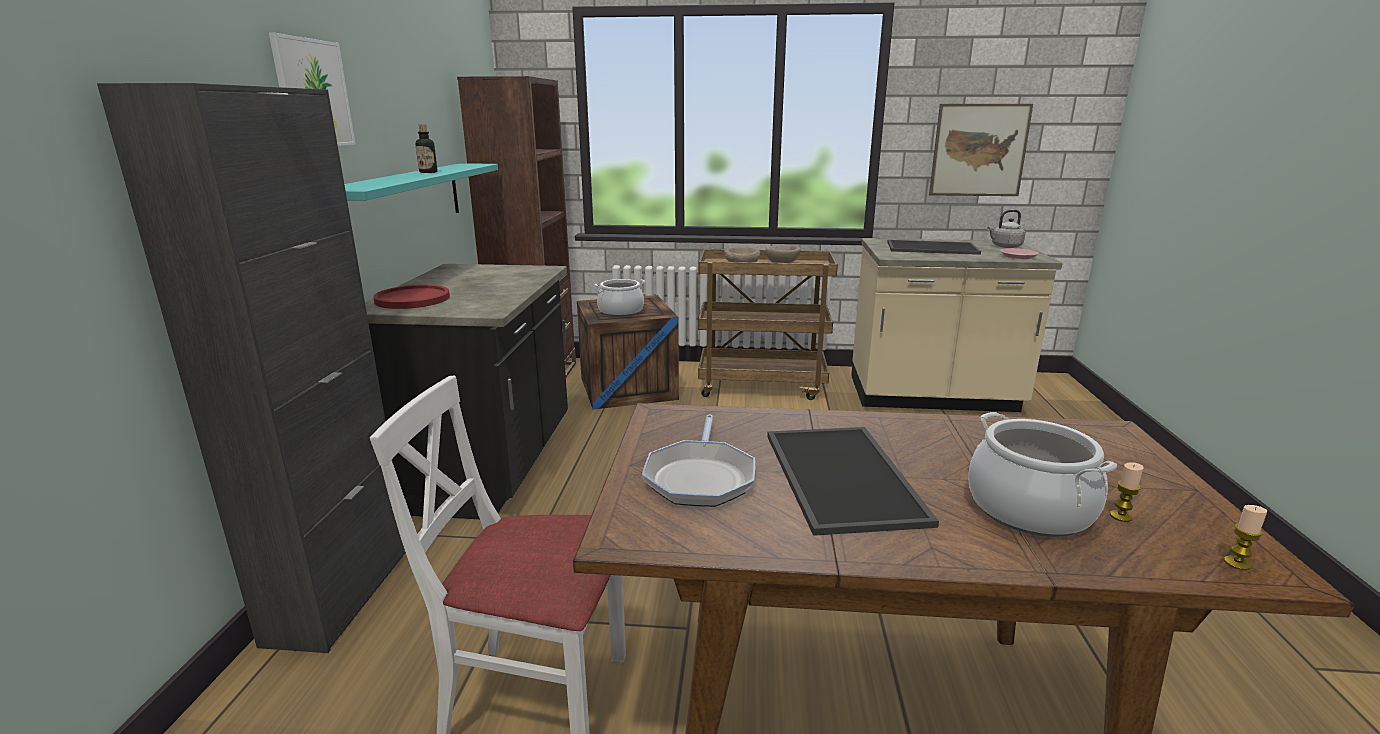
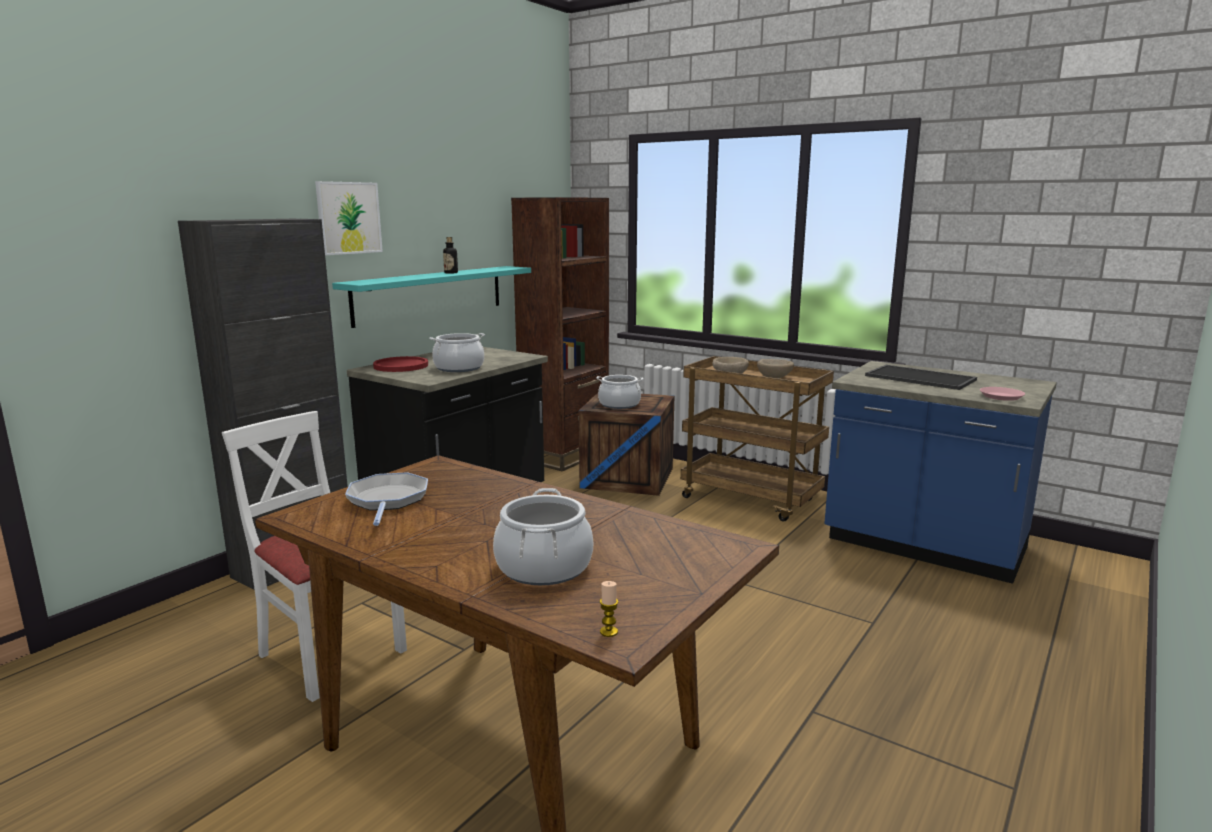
camera: 30 degrees right, 5 degrees down
(496, 292) = (459, 368): none -> cooking pot
(700, 477) = (388, 500): frying pan -> frying pan turned 135 degrees clockwise
(846, 477) = (469, 521): tray -> none
(933, 396) = (924, 546): beige counter -> blue counter
(979, 150) = (1021, 274): picture -> none
(1005, 246) = (1015, 386): grey kettle -> none
(1120, 516) = (597, 588): candle -> none

